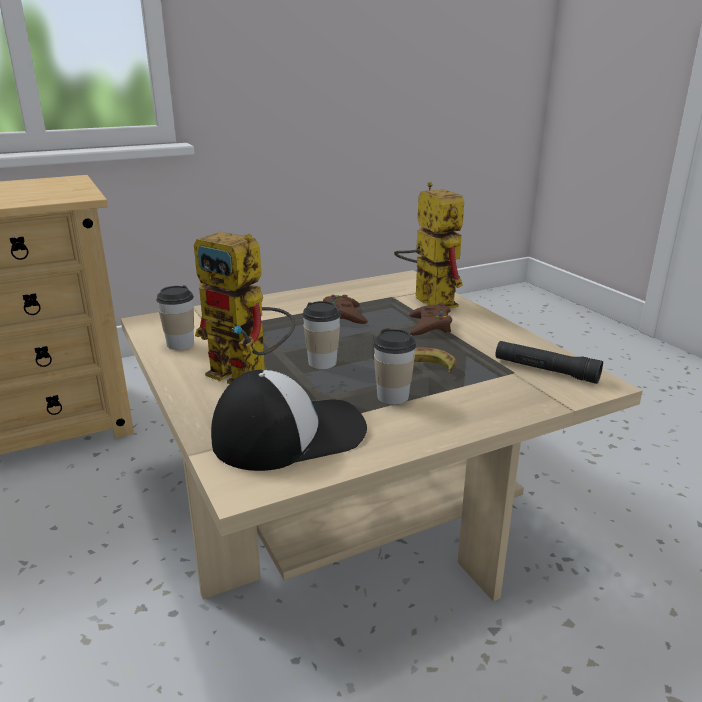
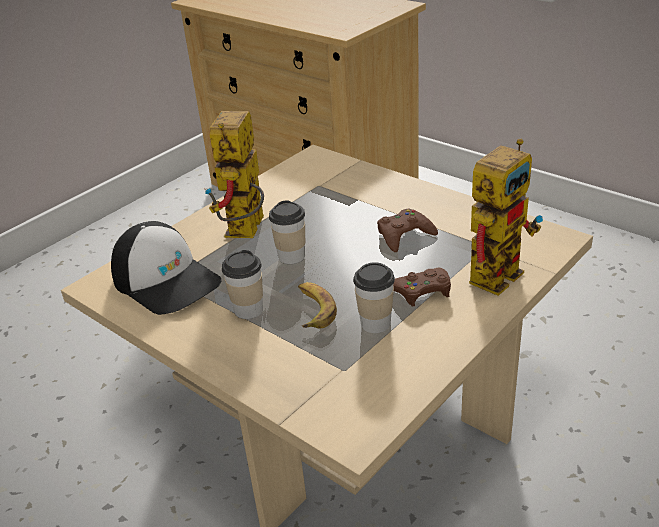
camera: 70 degrees right, 10 degrees up
(180, 344) = (283, 185): cup -> cup (375, 323)
(545, 370) = (362, 391): black flashlight -> none

